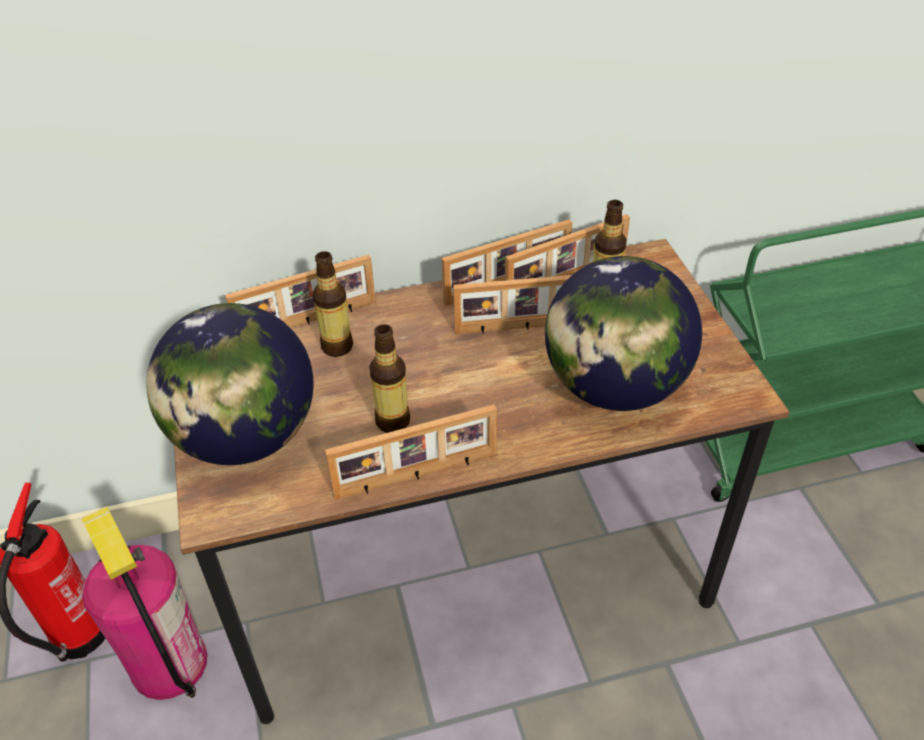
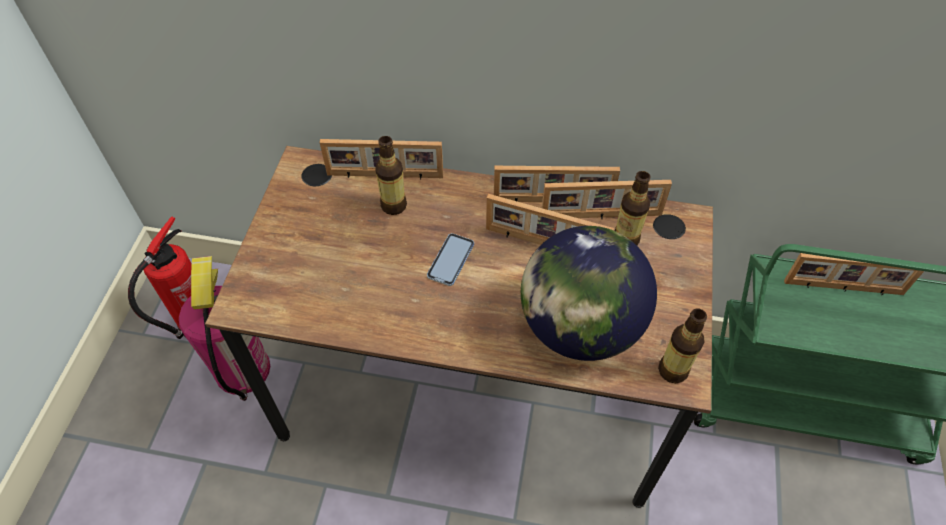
camera: 25 degrees right, 10 degrees up
(245, 437) = (290, 255): globe -> none
(392, 421) = (396, 285): bottle -> bottle (672, 370)
(417, 476) = (387, 337): picture frame -> picture frame (843, 288)
(437, 376) = (450, 260): none -> phone

